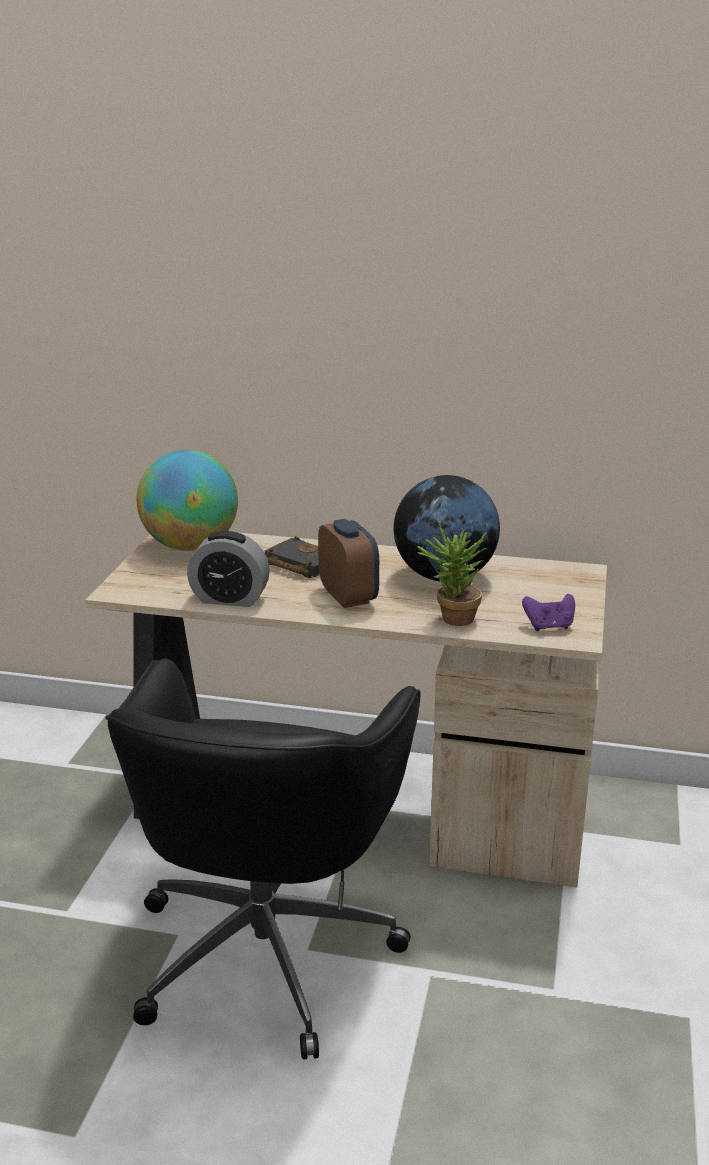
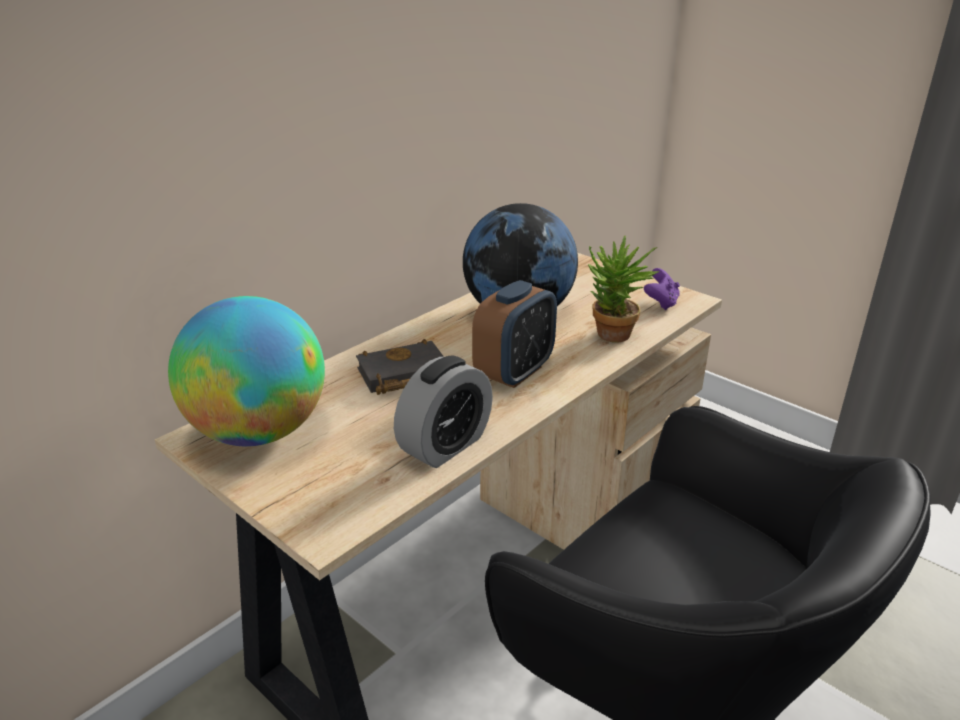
camera: 60 degrees left, 5 degrees up
(348, 597) = (514, 372): alarm clock -> alarm clock turned 120 degrees clockwise

